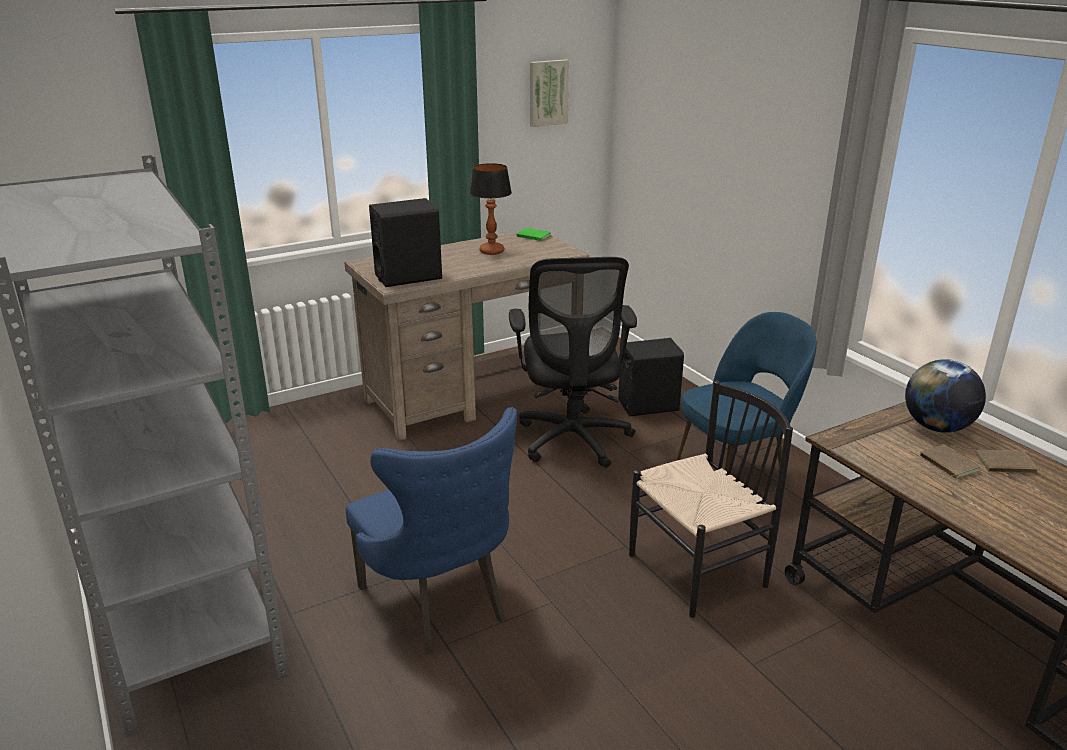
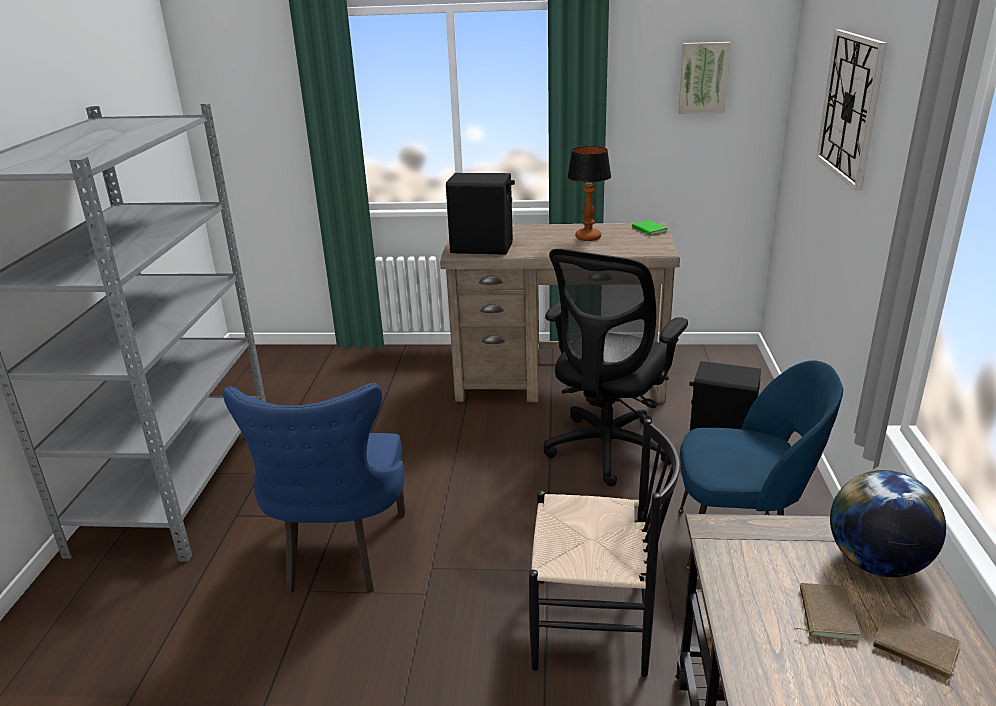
camera: 35 degrees right, 0 degrees up
(720, 110) = (850, 107): none -> wall clock

